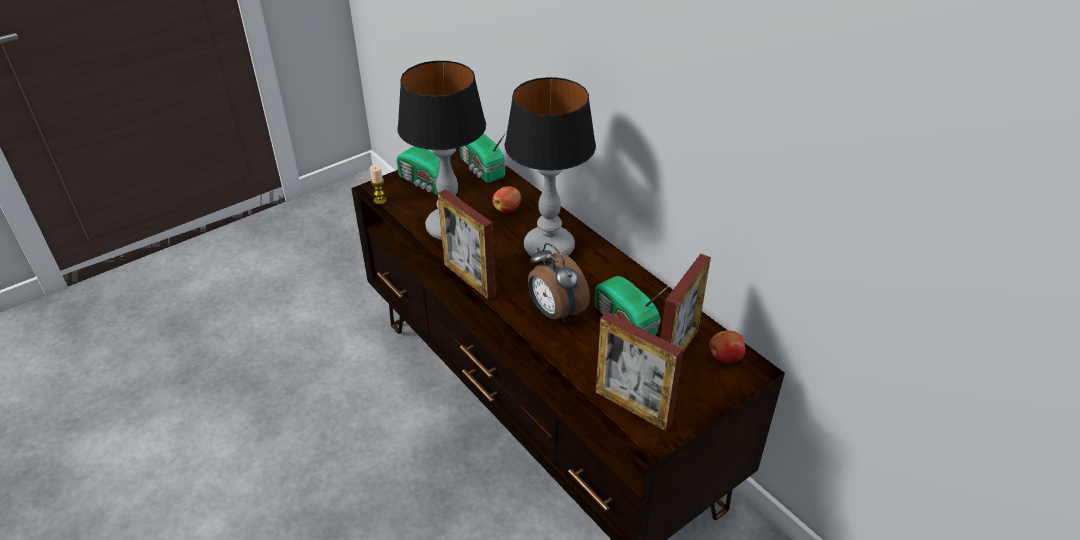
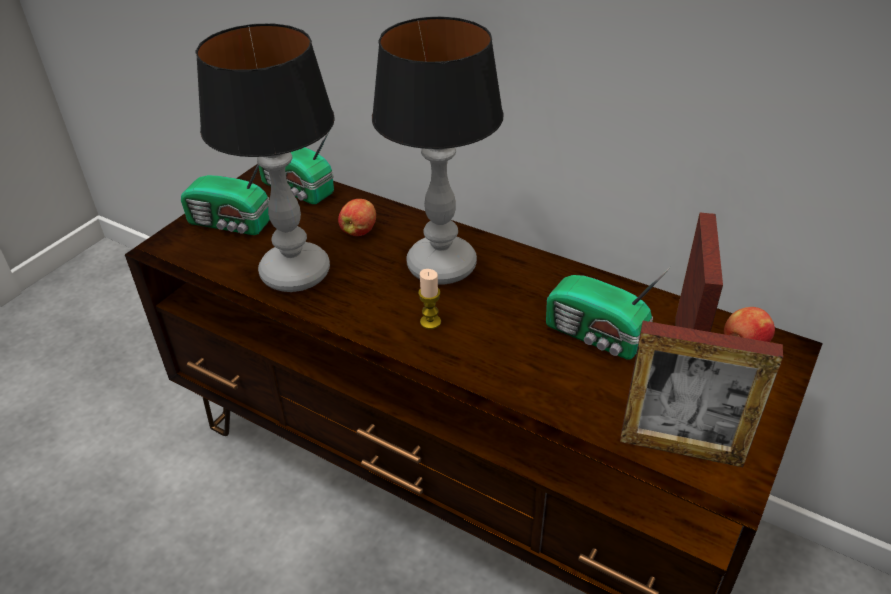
camera: 20 degrees left, 0 degrees up
(380, 200) = (175, 260): candle -> candle (430, 322)
(469, 279) = (358, 334): picture frame -> none
(555, 312) = (500, 347): alarm clock -> none

